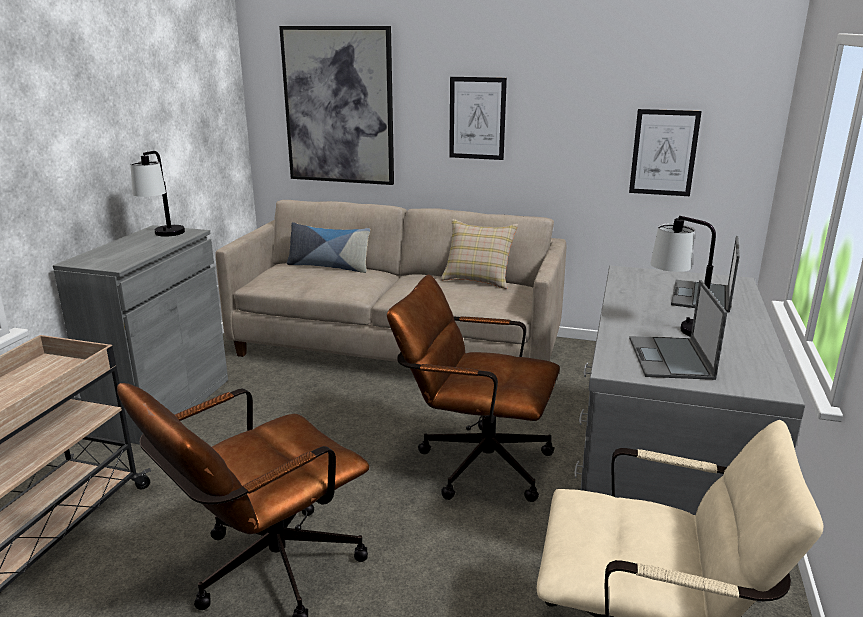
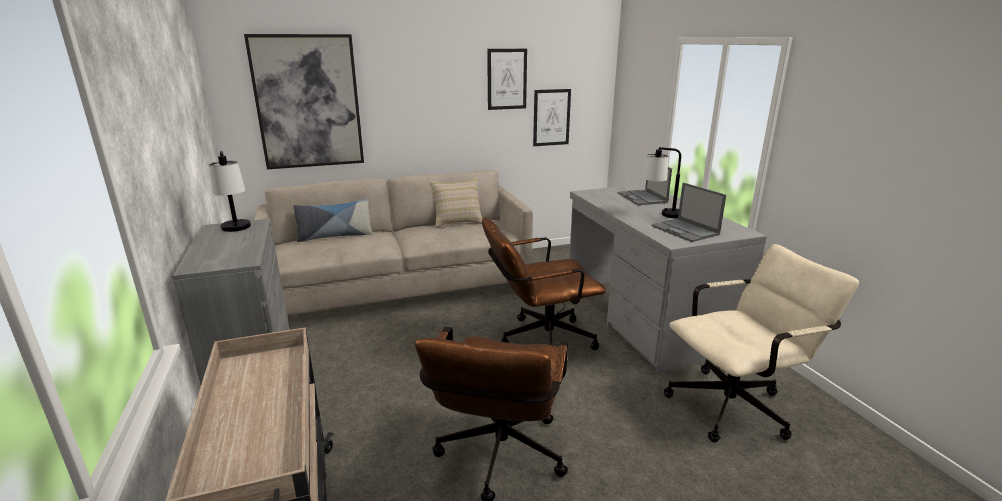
camera: 35 degrees left, 0 degrees up
(477, 118) = (427, 104): picture -> picture (507, 79)

